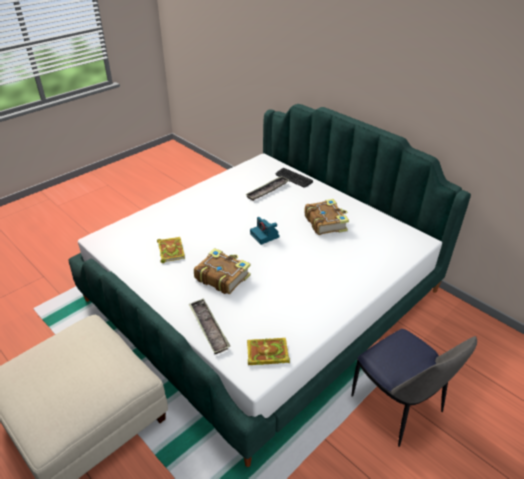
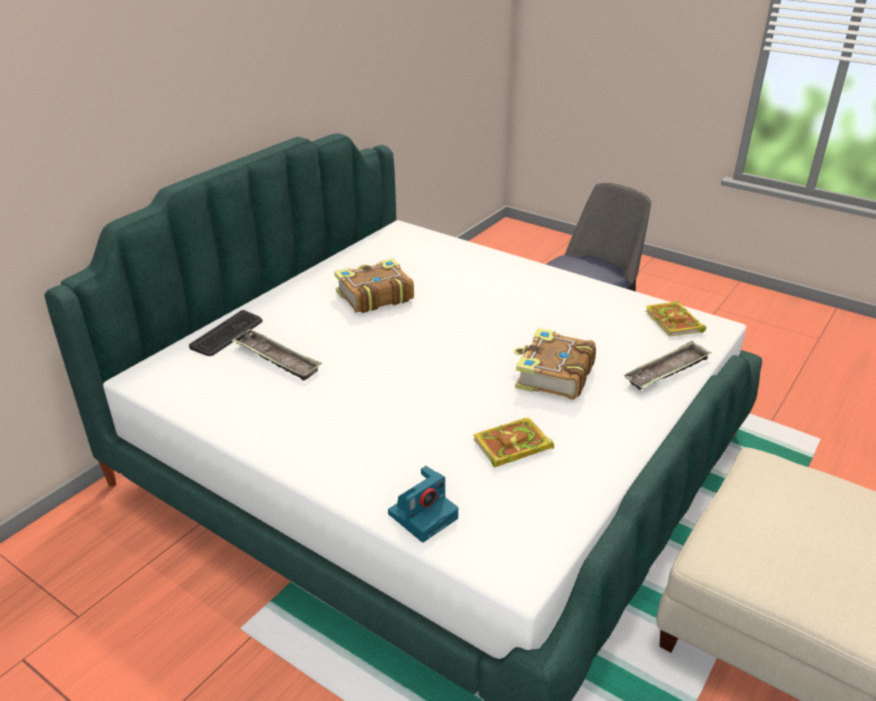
camera: 100 degrees left, 5 degrees down
(265, 236) = (428, 347): camera -> camera (423, 515)

